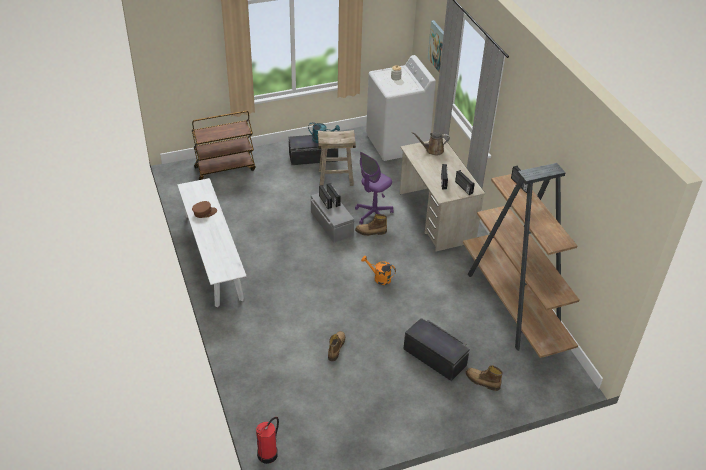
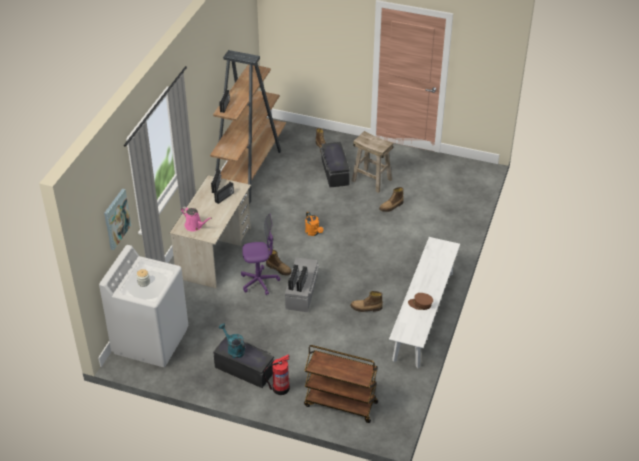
camera: 140 degrees left, 0 degrees up
(267, 238) = (366, 308): none -> boot
(268, 454) = (484, 176): fire extinguisher -> fire extinguisher (280, 388)
(336, 177) = (249, 334): beige stool -> beige stool (371, 180)
(432, 150) = (195, 226): brown watering can -> pink watering can

